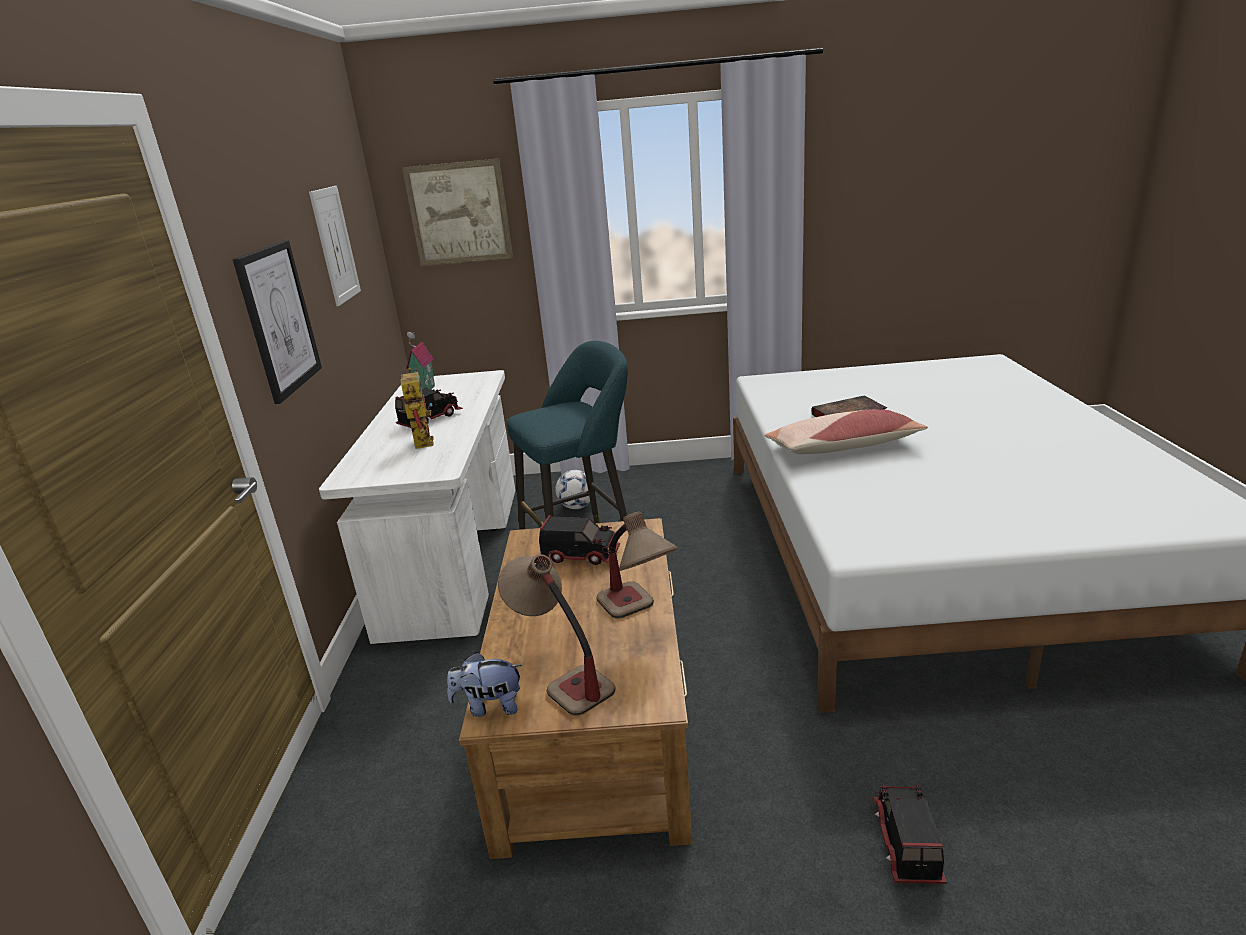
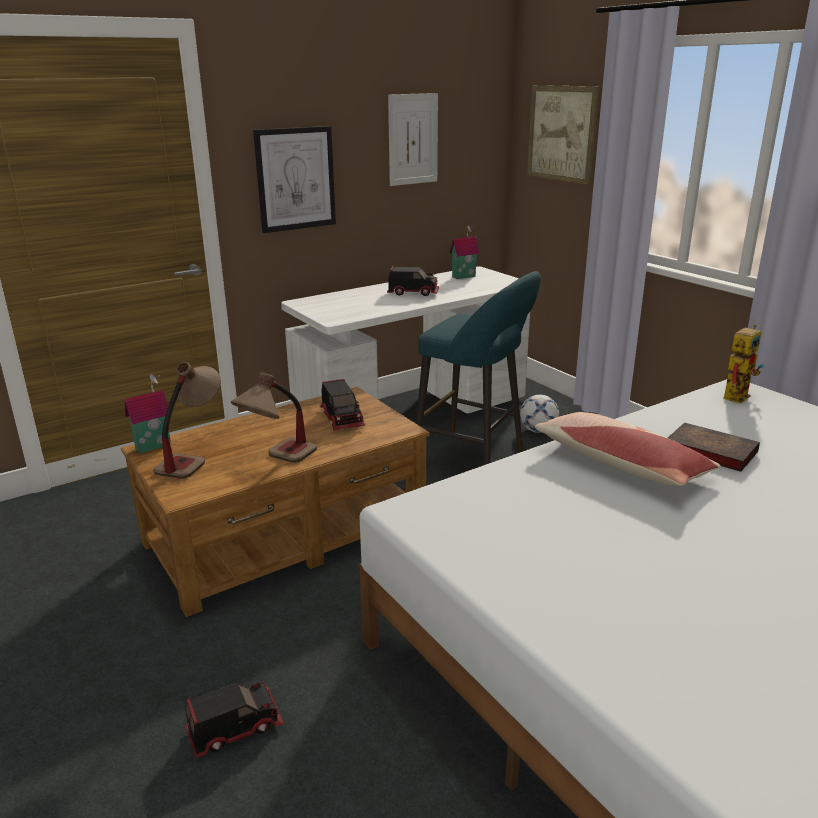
camera: 55 degrees right, 0 degrees up
(421, 440) = (375, 301): toy robot -> toy robot (736, 394)
(489, 706) = (152, 445): plush toy -> toy house

